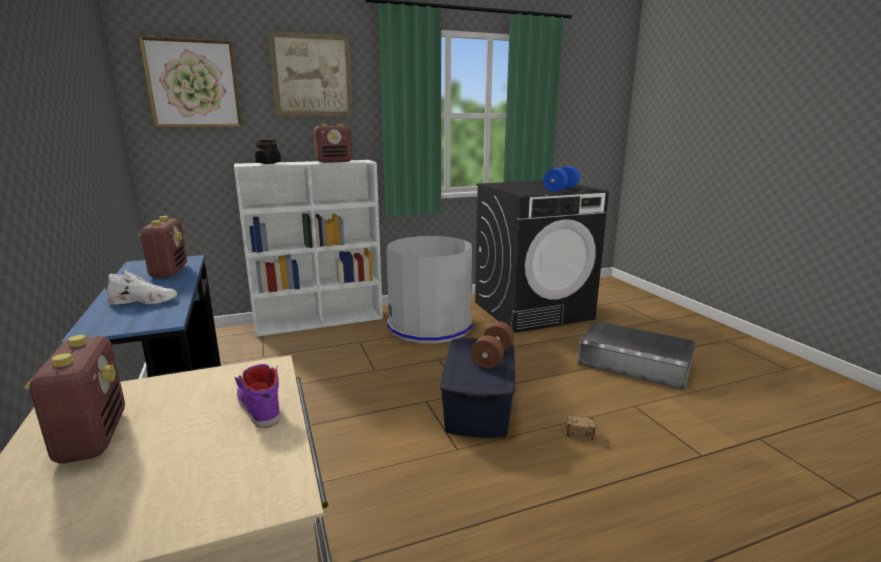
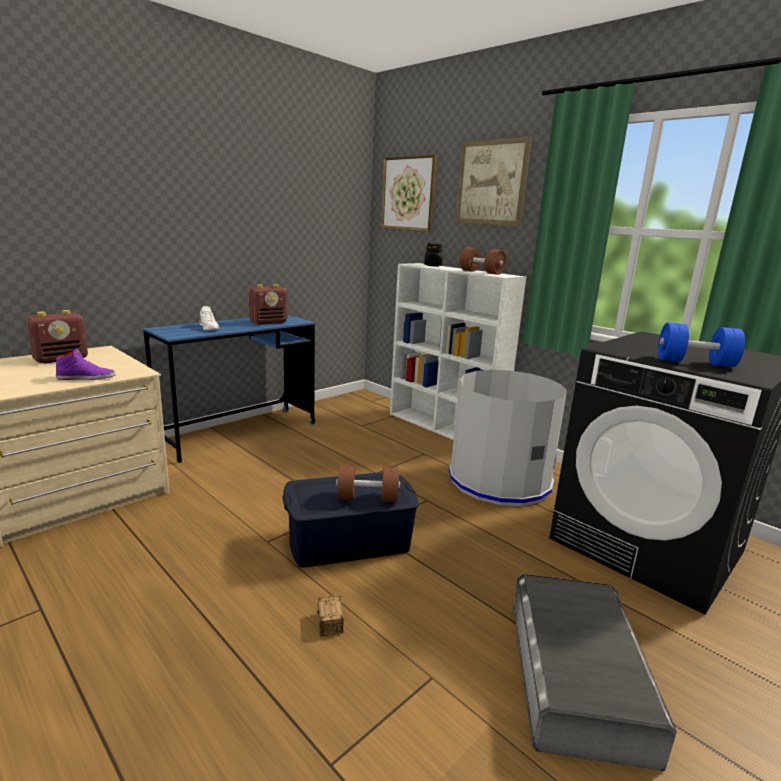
camera: 65 degrees right, 0 degrees up
(258, 405) = (86, 377): purple shoe -> purple shoe turned 45 degrees clockwise
(335, 161) = (481, 272): radio -> brown dumbbell

